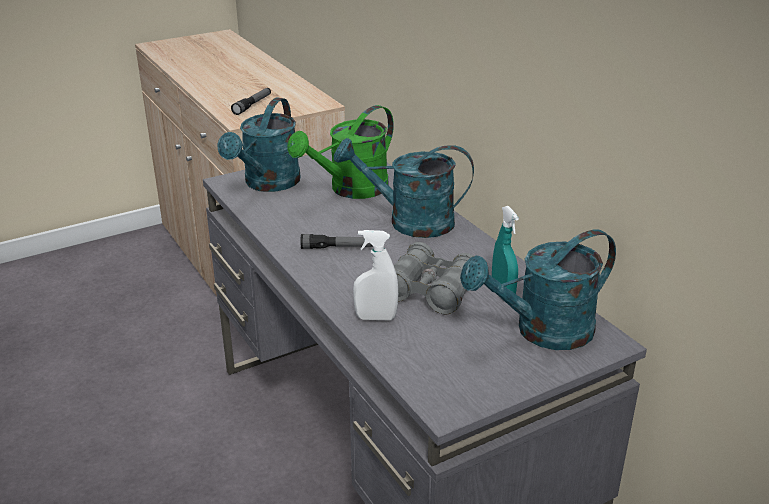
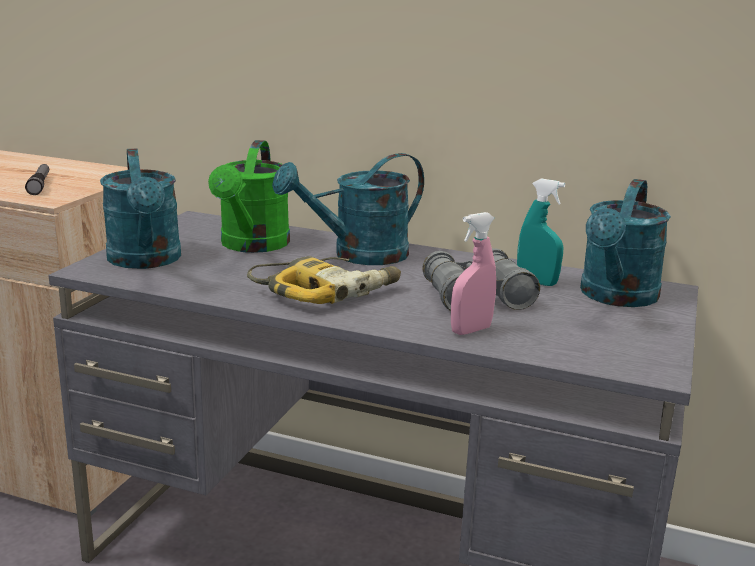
camera: 40 degrees left, 10 degrees down
(337, 248) = (327, 291): flashlight -> power drill
(375, 318) = (470, 330): white spray bottle -> pink spray bottle

